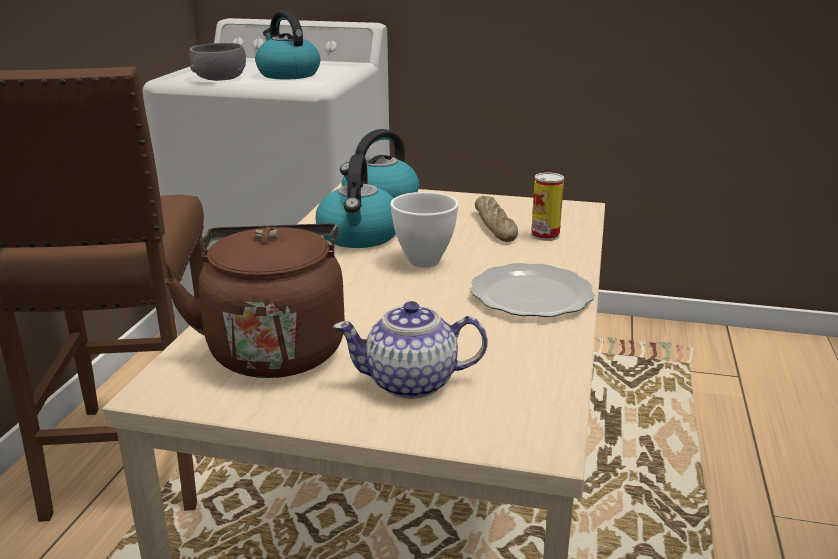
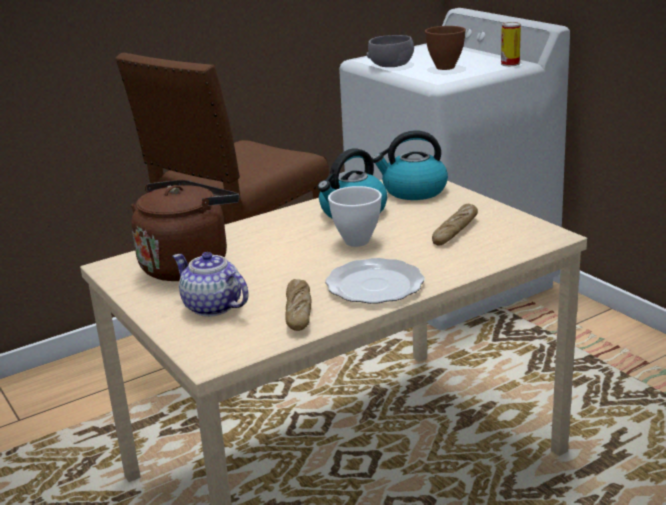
camera: 45 degrees right, 0 degrees up
(287, 74) = (444, 68): kettle -> brown bowl
(517, 349) = (298, 312): none -> bread
(545, 235) = (476, 248): can -> can (510, 64)

